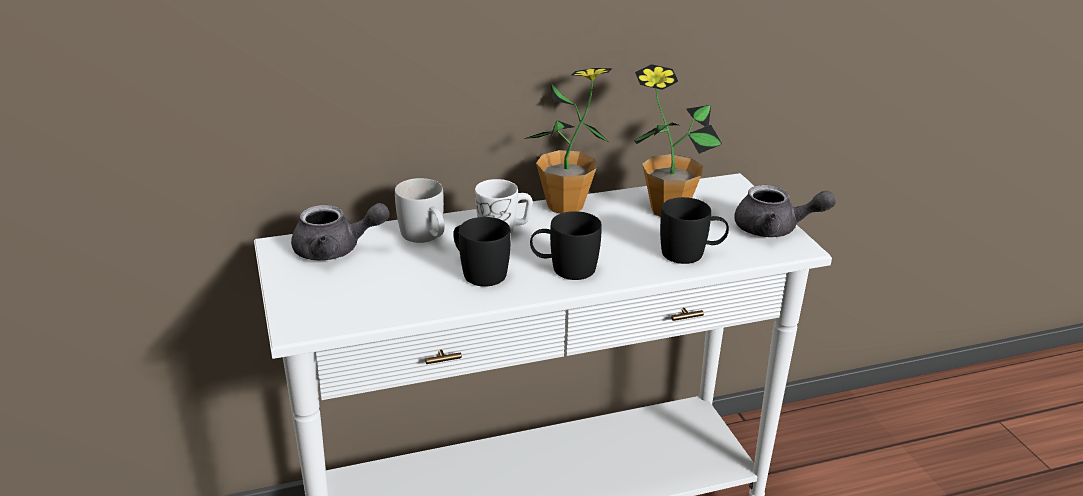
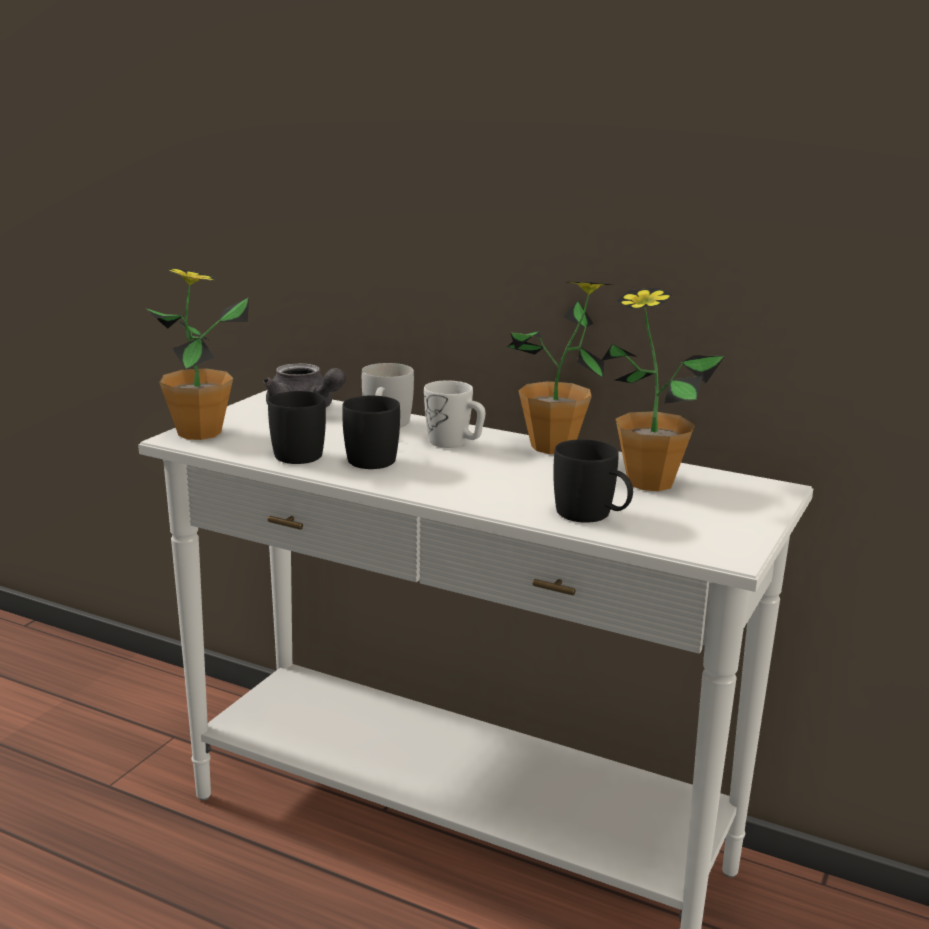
camera: 45 degrees right, 10 degrees down
(303, 313) = (199, 433): none -> potted plant
(564, 269) = (446, 481): black mug -> black mug (292, 453)
(774, 229) = (736, 534): grey teapot -> none

